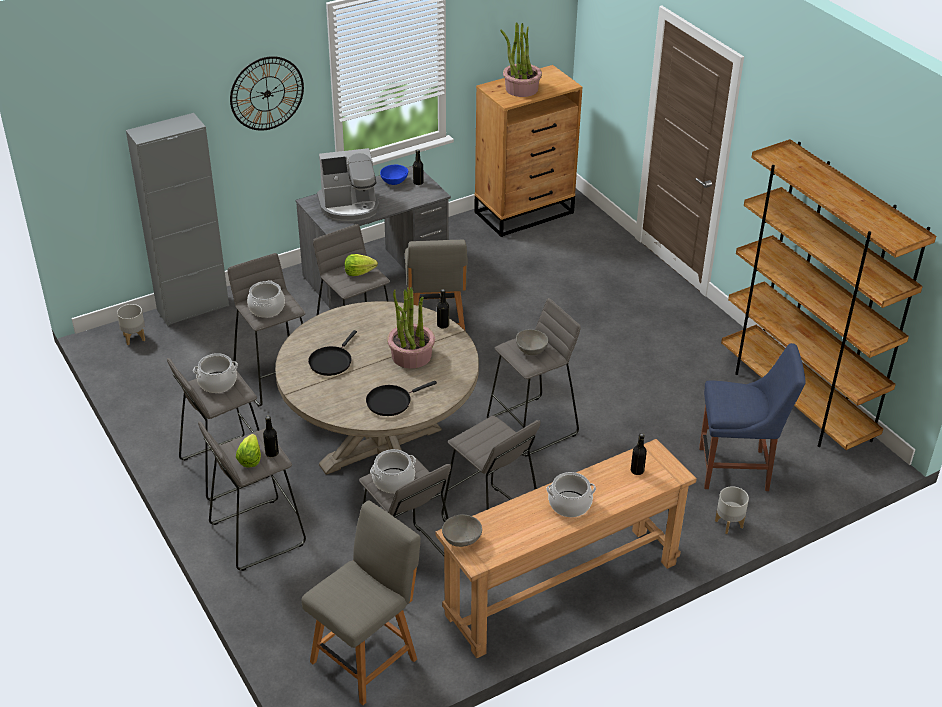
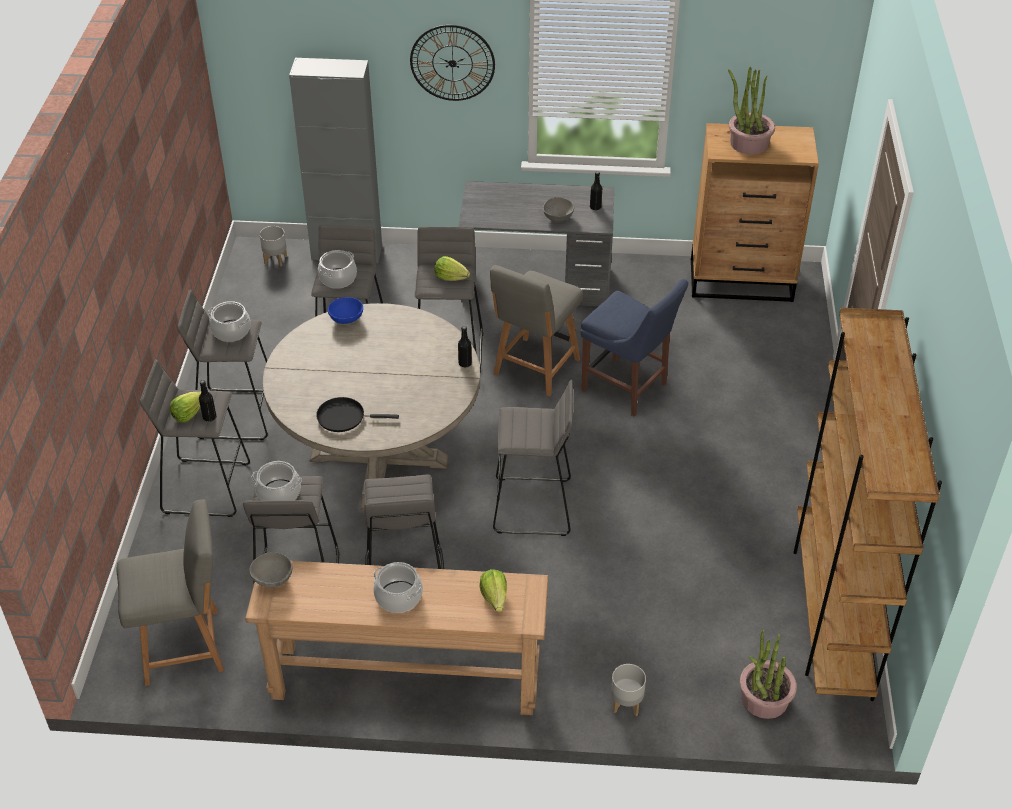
camera: 35 degrees right, 5 degrees up
(331, 361) = (333, 354): black frying pan -> none
(349, 206) = (507, 206): coffee machine -> none
(394, 182) = (574, 197): blue bowl -> blue bowl (346, 319)
(411, 356) = (406, 381): potted plant -> potted plant (764, 699)
(531, 350) = (527, 427): grey bowl -> grey bowl (558, 218)
(637, 471) = (494, 597): black bottle -> lettuce
(738, 469) = (693, 654): blue chair -> blue chair (627, 389)

